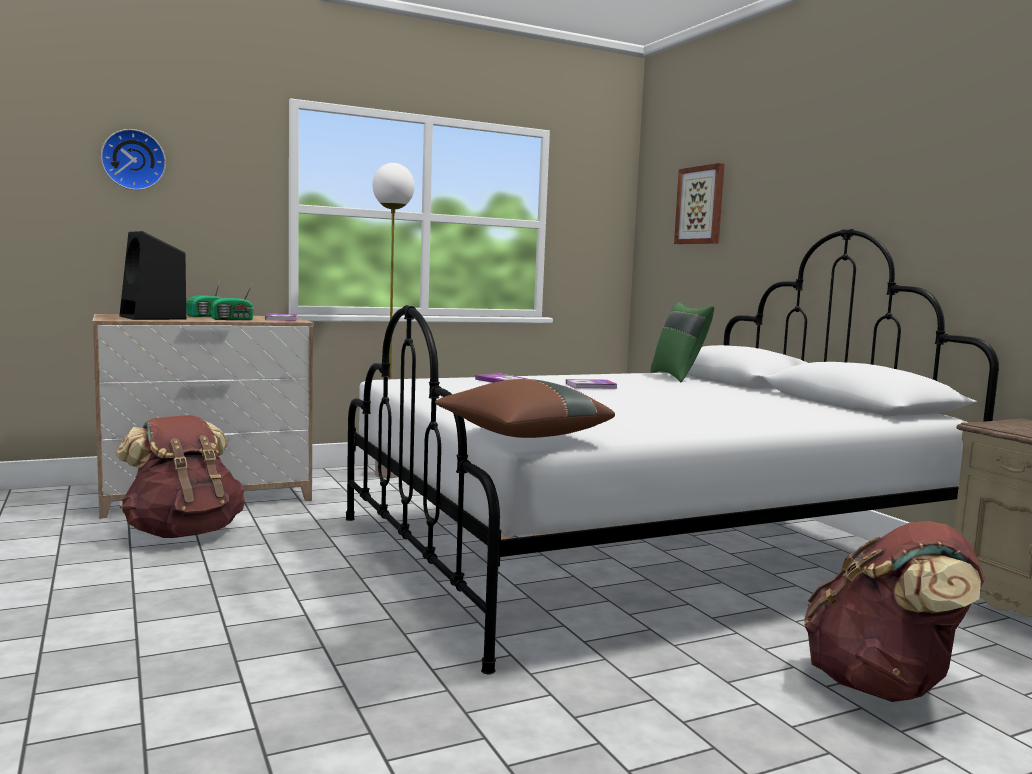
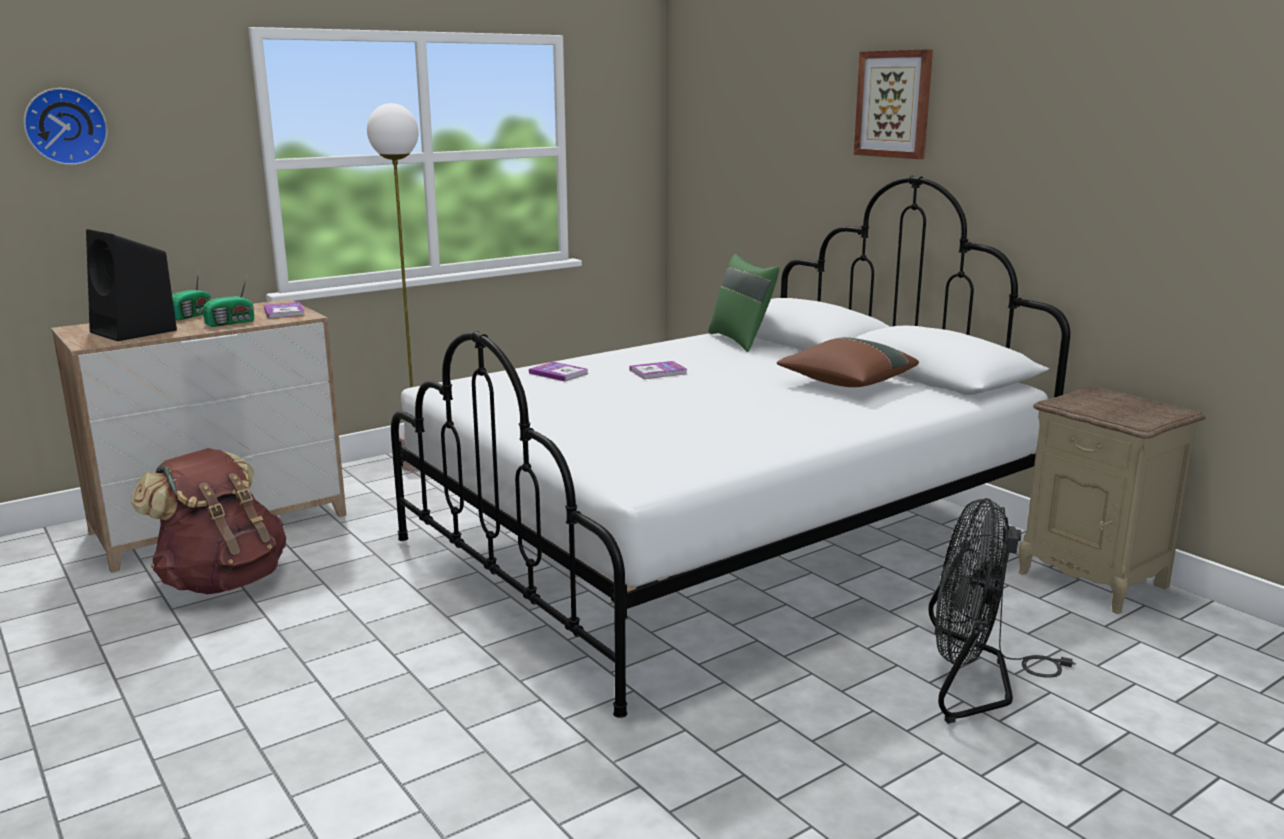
camera: 10 degrees left, 10 degrees up
(521, 435) = (630, 480): brown pillow -> brown pillow (846, 383)
(700, 205) = (746, 125): picture -> picture (894, 104)
(883, 686) = (978, 674): brown backpack -> black fan

